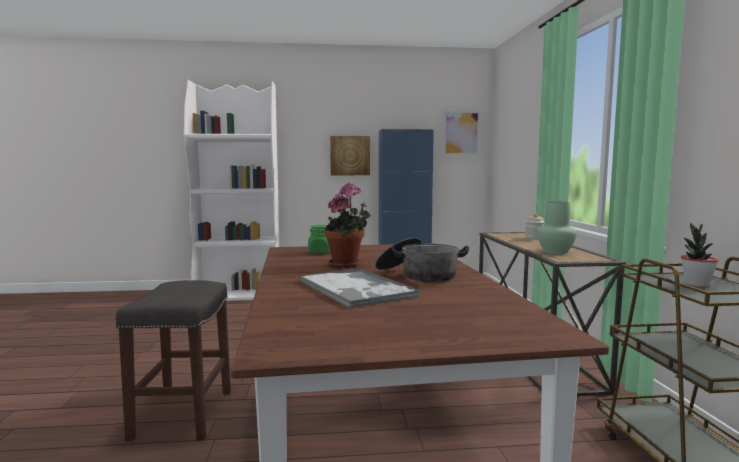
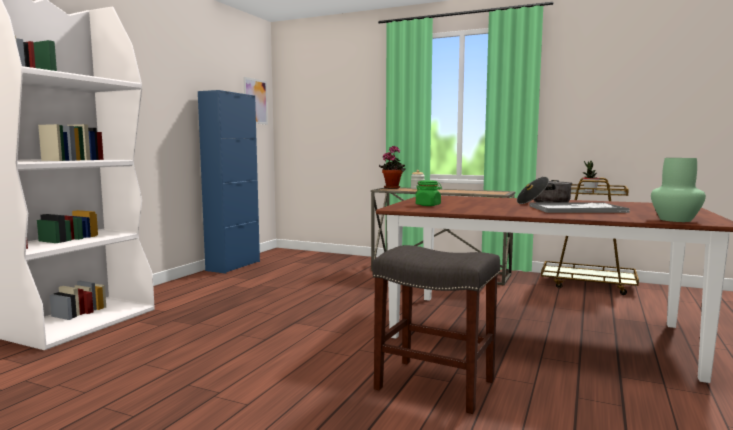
camera: 60 degrees left, 0 degrees up
(347, 265) = (493, 206): potted plant -> potted plant (392, 188)
(350, 155) = (171, 118): picture -> none
(556, 252) = (471, 192): green vase -> green vase (675, 220)

